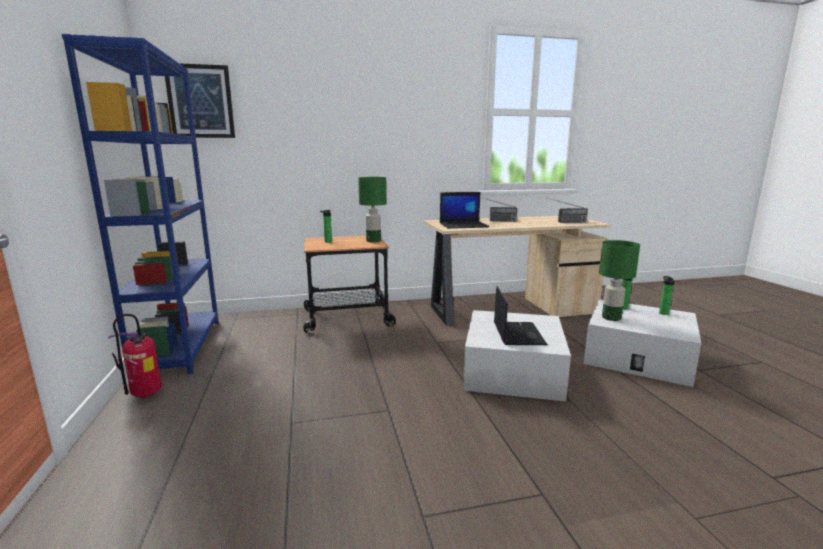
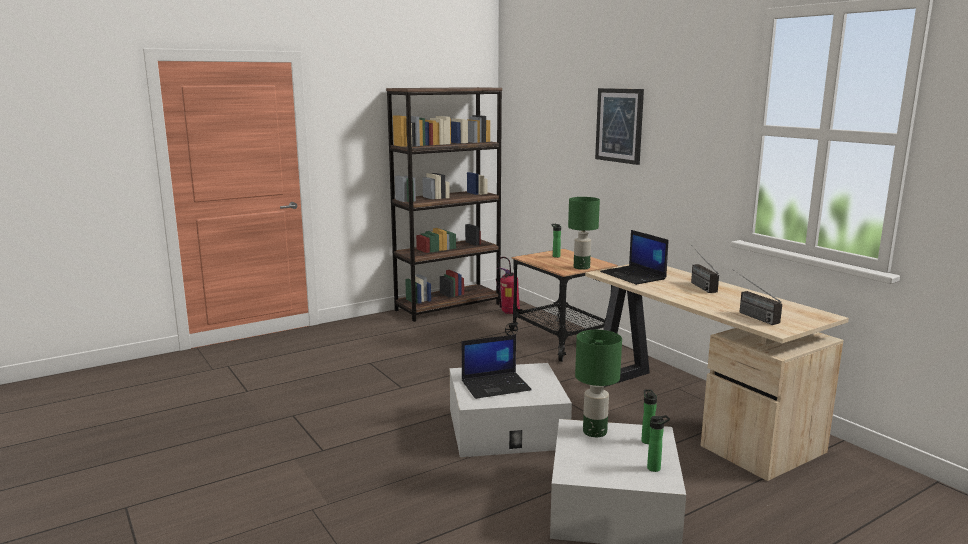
camera: 70 degrees right, 0 degrees up
(145, 395) = (380, 319): fire extinguisher -> fire extinguisher (508, 313)
(180, 347) = (448, 307): blue bookcase -> brown bookcase
(200, 101) = (523, 110): picture -> picture (619, 125)

